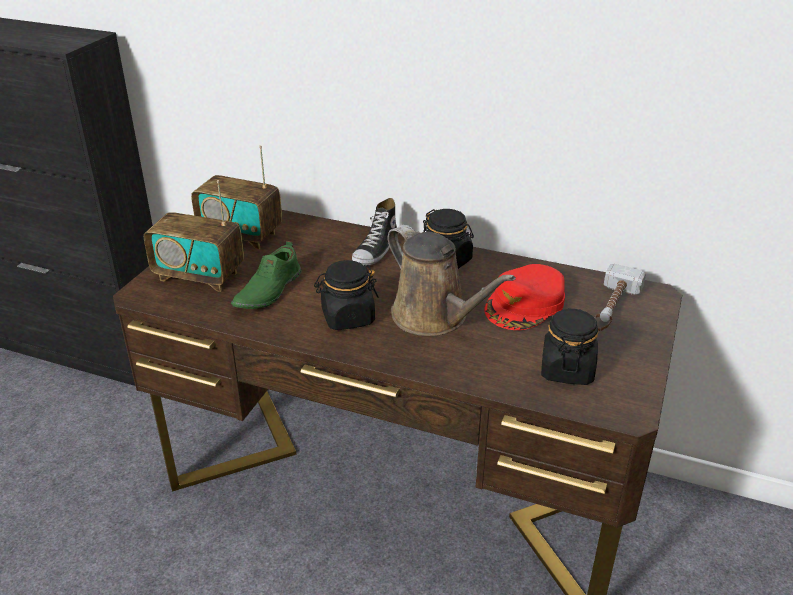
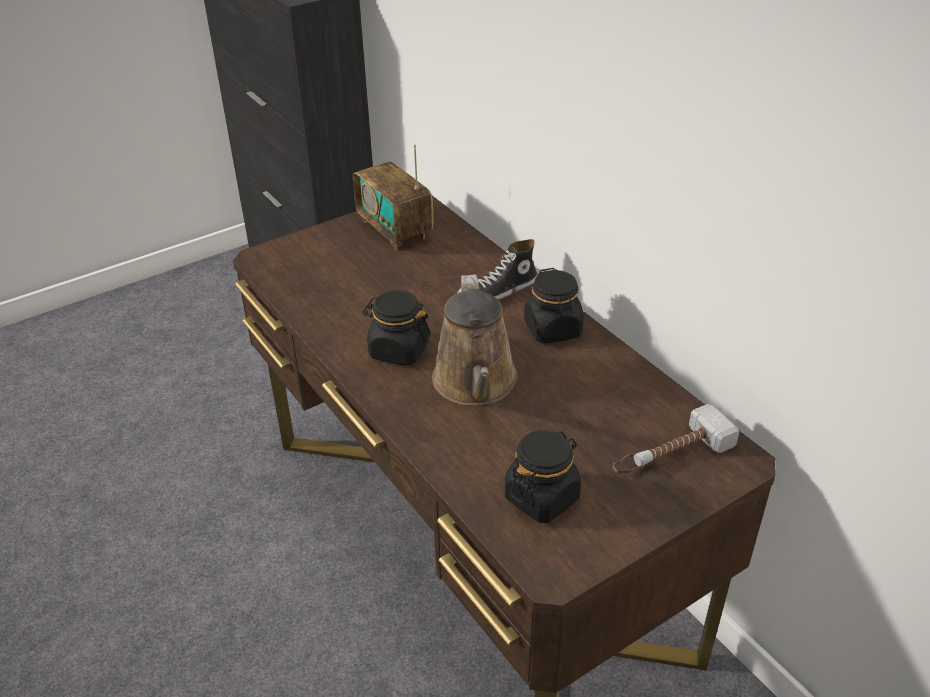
camera: 35 degrees right, 5 degrees up
(199, 276) = (320, 258): radio -> none
(268, 291) = (360, 295): green shoe -> none
(525, 305) = (580, 410): red cap -> none

